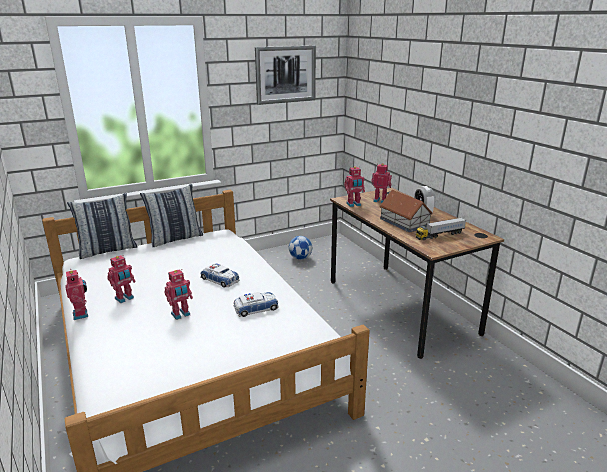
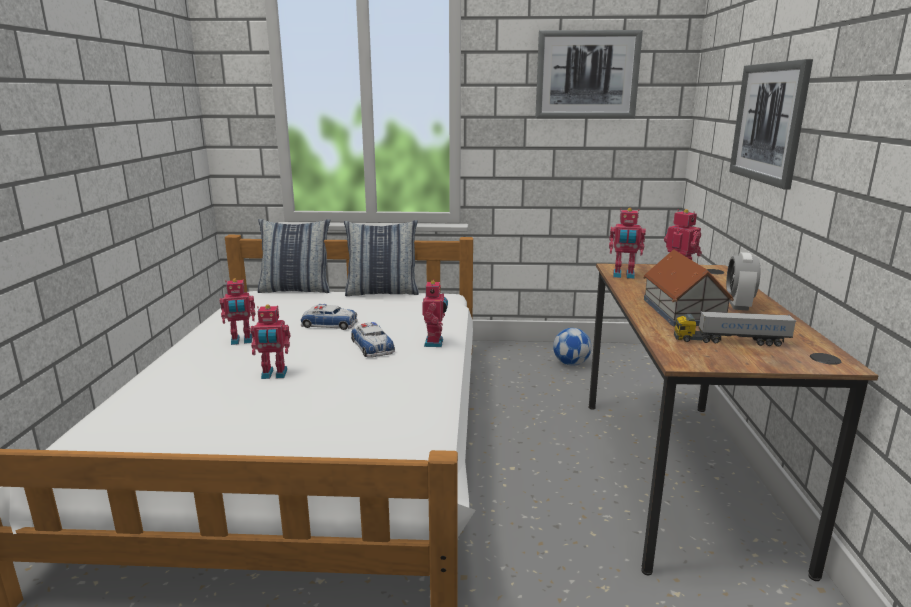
camera: 30 degrees right, 5 degrees down
(82, 314) = (180, 346): toy robot -> toy robot (435, 343)
(256, 308) = (372, 392): toy car -> toy car (329, 324)
(414, 112) = (768, 123): none -> picture

